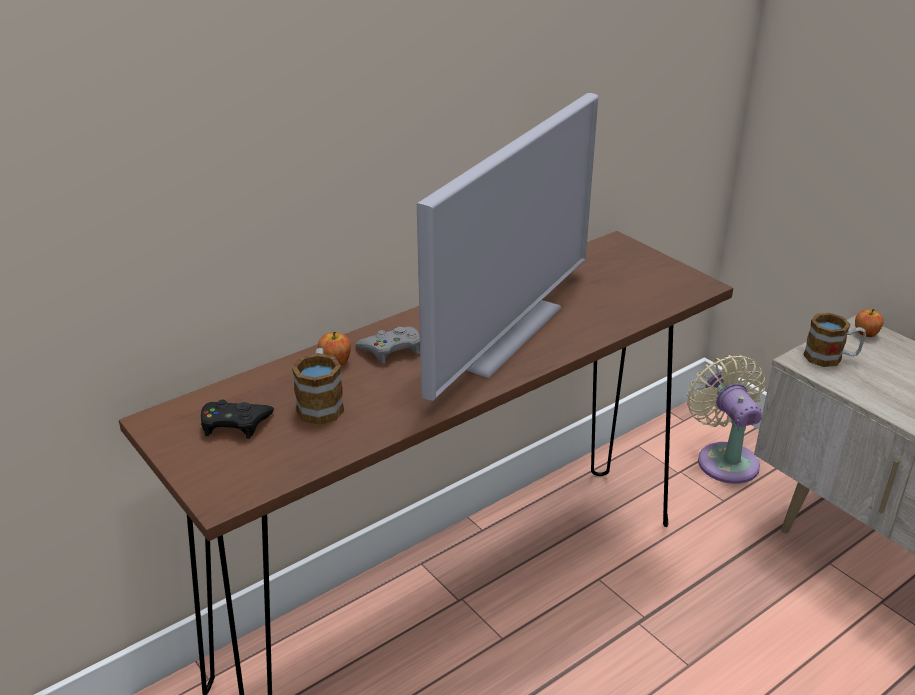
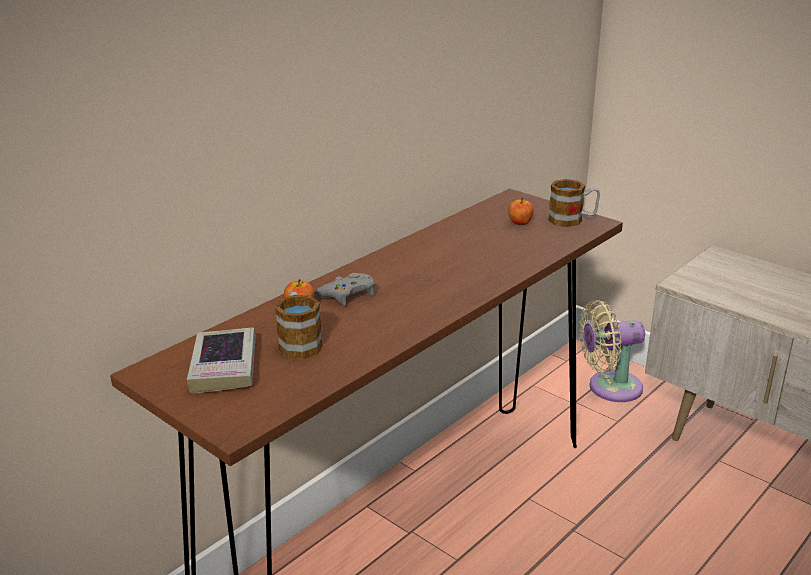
camera: 10 degrees left, 5 degrees down
(234, 423) = (224, 366): black game controller -> book
(502, 333) = (441, 272): television -> none
(725, 459) = (609, 387): beige fan -> beige fan turned 75 degrees counterclockwise
(831, 358) = (702, 279): mug -> mug (572, 220)
(865, 333) = (724, 258): apple -> apple (520, 222)

